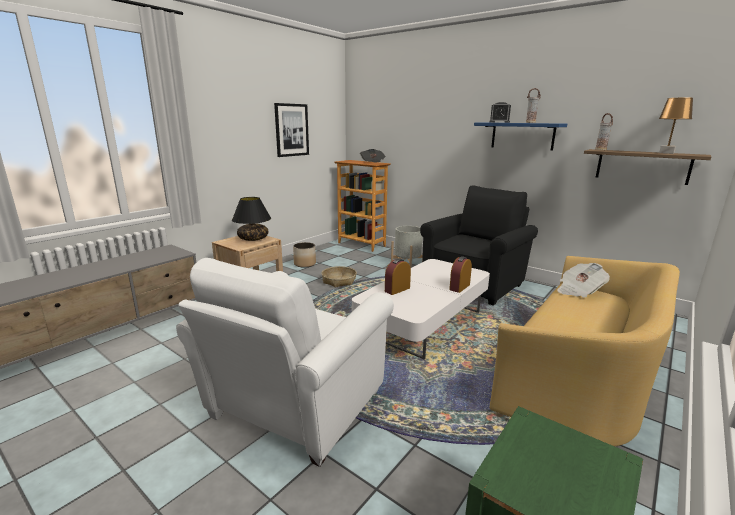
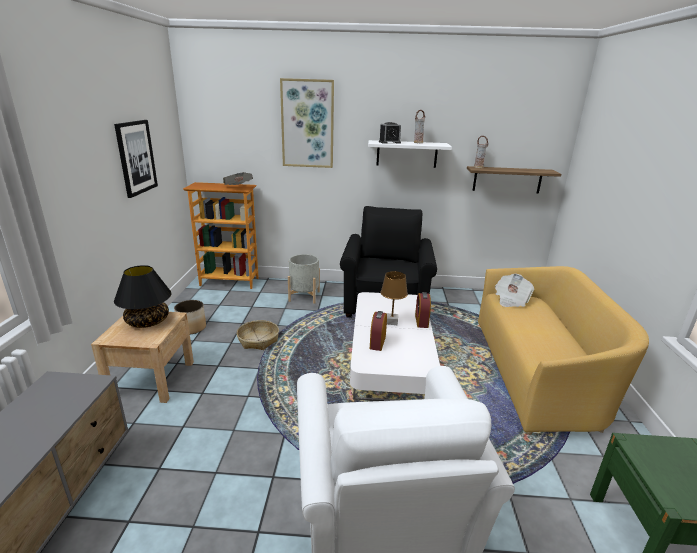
camera: 35 degrees left, 5 degrees up
(433, 109) = (307, 124): none -> picture
(522, 136) = (406, 154): blue shelf -> white shelf
(667, 153) = (527, 169): brown table lamp -> brown table lamp (391, 322)

